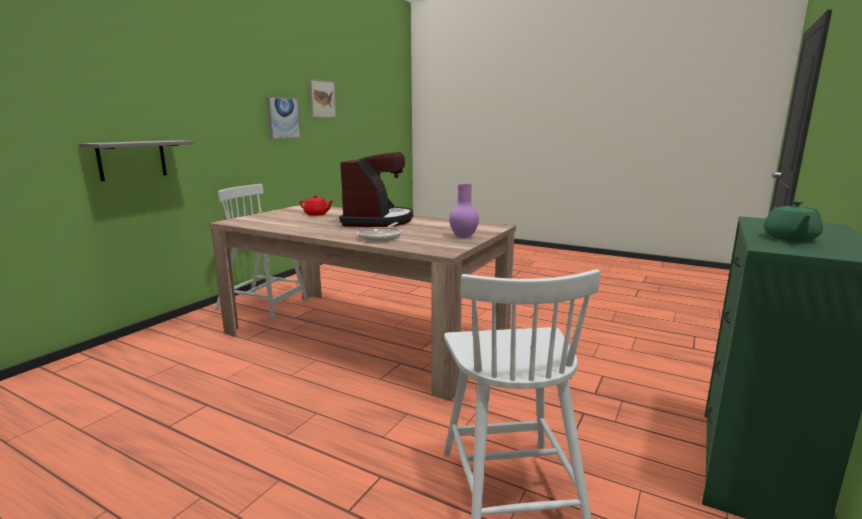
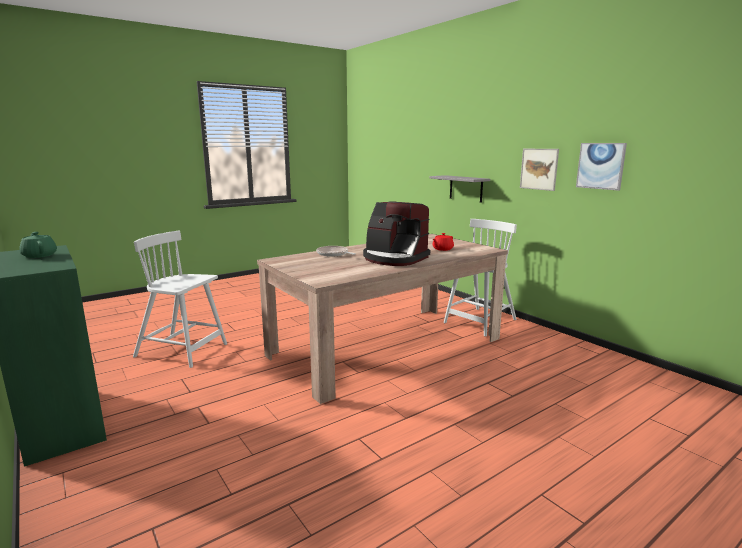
camera: 115 degrees right, 0 degrees up
(322, 99) = (681, 141): picture -> picture (539, 169)
(463, 237) = (301, 268): purple vase -> none

